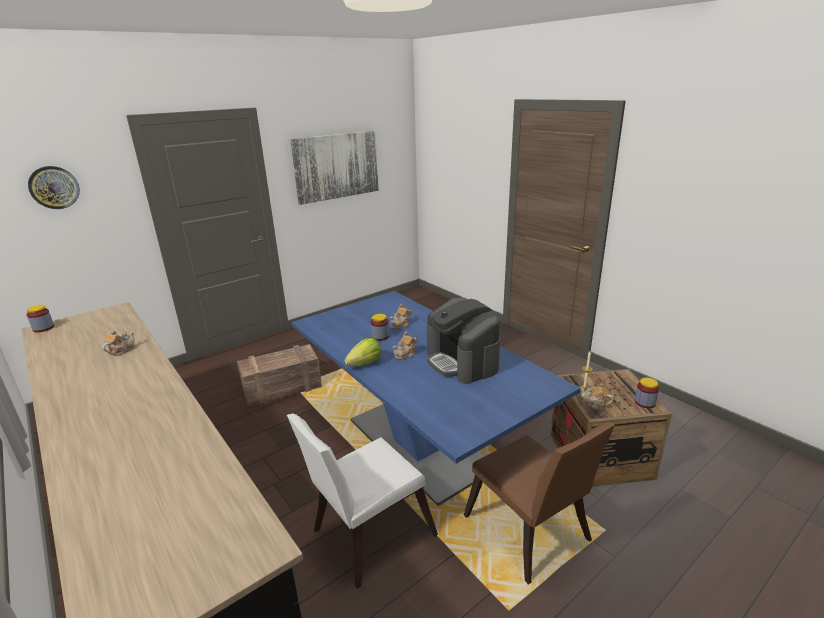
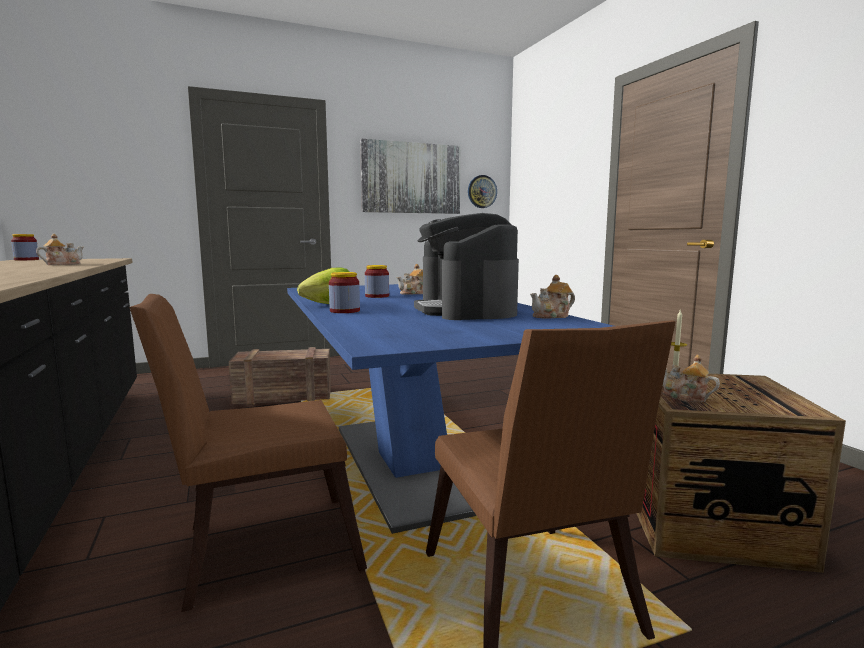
camera: 15 degrees right, 15 degrees down
(54, 187) = (101, 145): wall clock -> wall clock (482, 191)
(367, 535) = (259, 548): white chair -> brown chair
(405, 354) = (393, 304): teapot -> teapot (552, 316)
(645, 402) = (788, 405): jar -> jar (344, 311)

